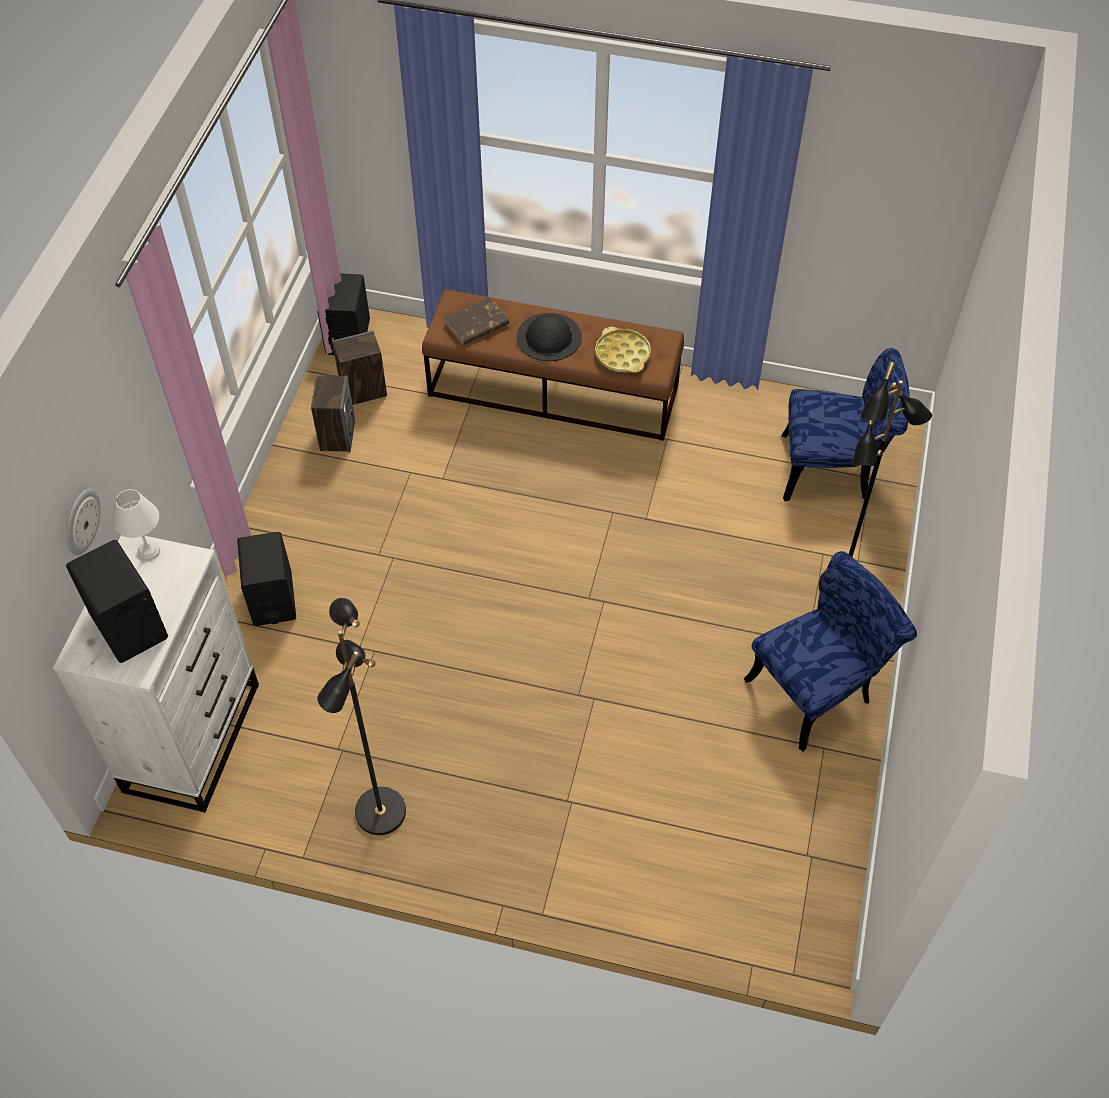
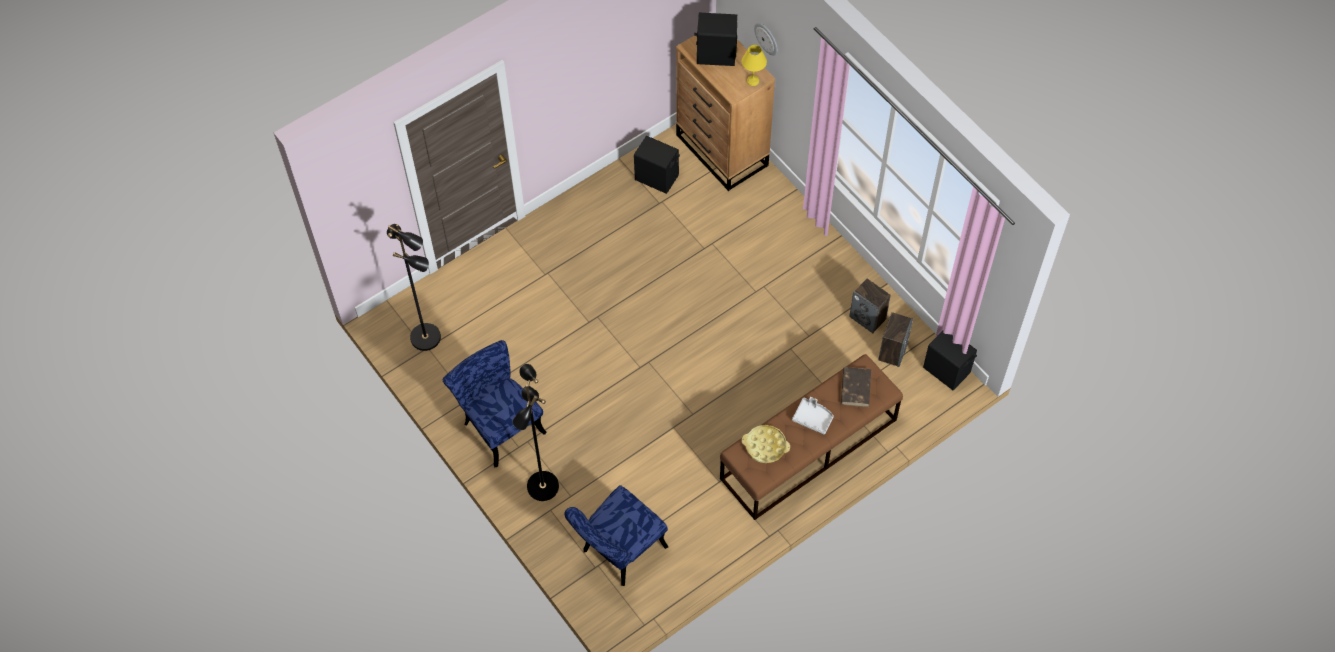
camera: 130 degrees right, 5 degrees up
(148, 551) = (753, 80): white table lamp -> yellow table lamp
(193, 736) = (722, 151): white dresser -> brown dresser
(272, 598) = (776, 224): black speaker -> black speaker (657, 178)
(379, 811) = (614, 198): black floor lamp -> black floor lamp (426, 337)
(549, 337) = (813, 418): black hat -> grey tray
(817, 688) = (499, 424): blue chair -> blue chair turned 135 degrees clockwise

